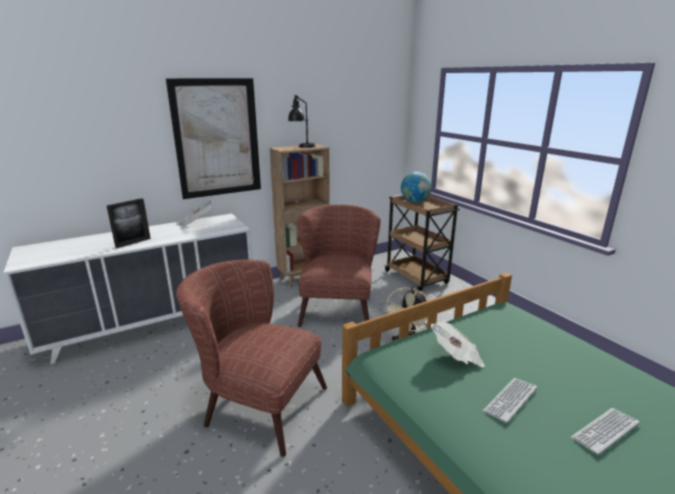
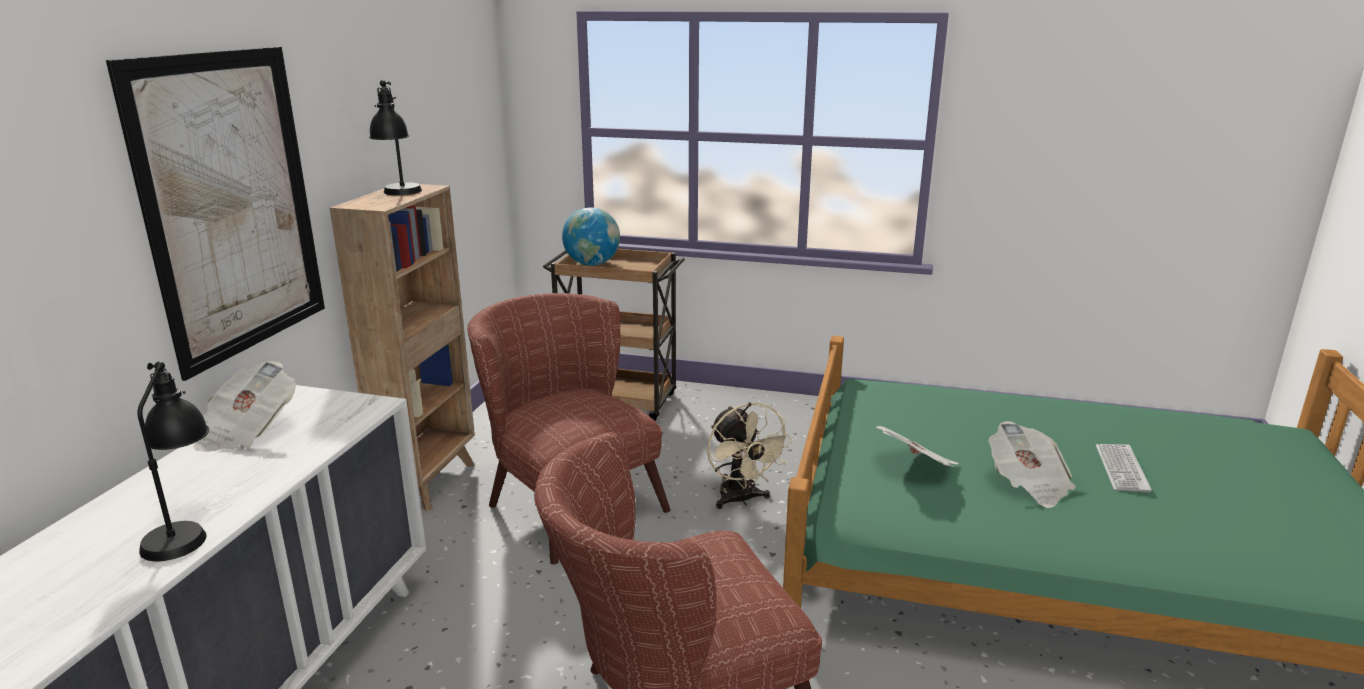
camera: 45 degrees left, 0 degrees up
(133, 243) = (184, 528): picture frame -> black table lamp
(510, 400) = (1028, 484): keyboard -> newspaper

